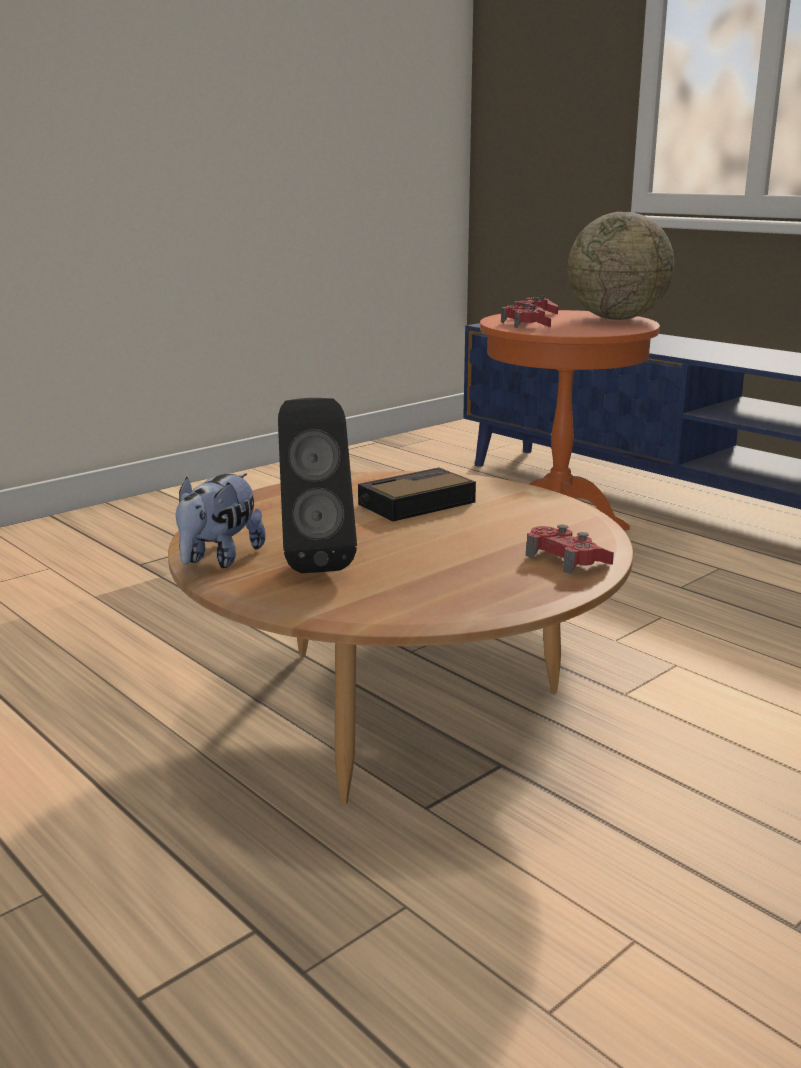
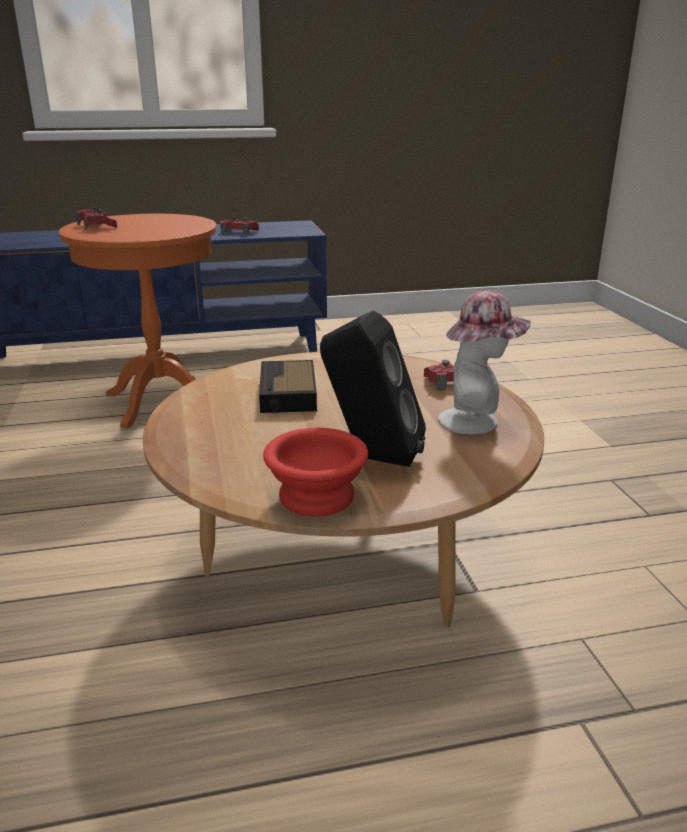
camera: 60 degrees left, 5 degrees up
(219, 559) = (320, 497): plush toy -> red bowl
(469, 587) = (476, 421): none -> hat
(525, 325) = (125, 234): red game controller -> red game controller (239, 232)
(616, 318) = (160, 217): globe -> none

